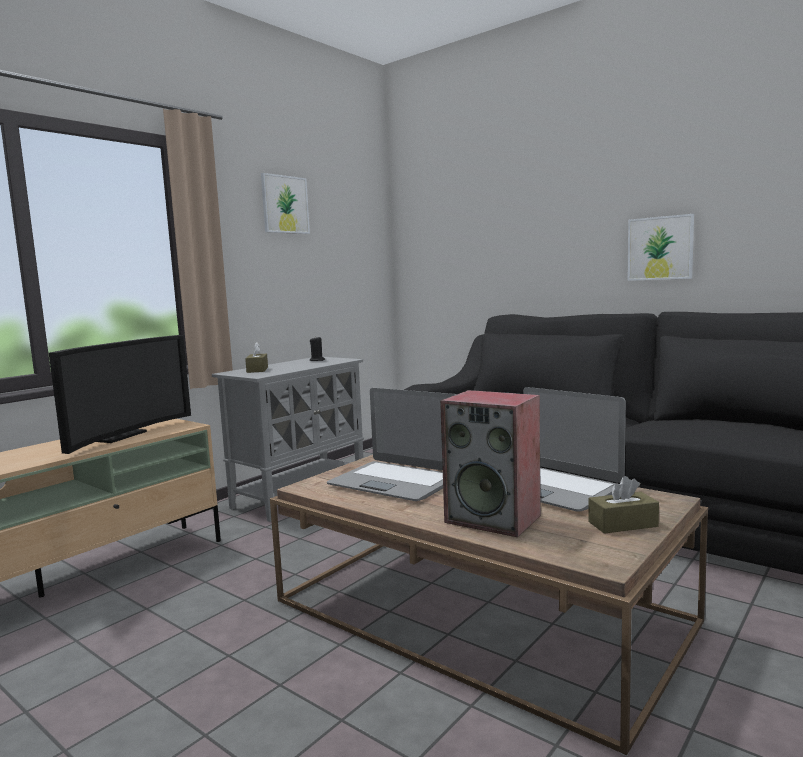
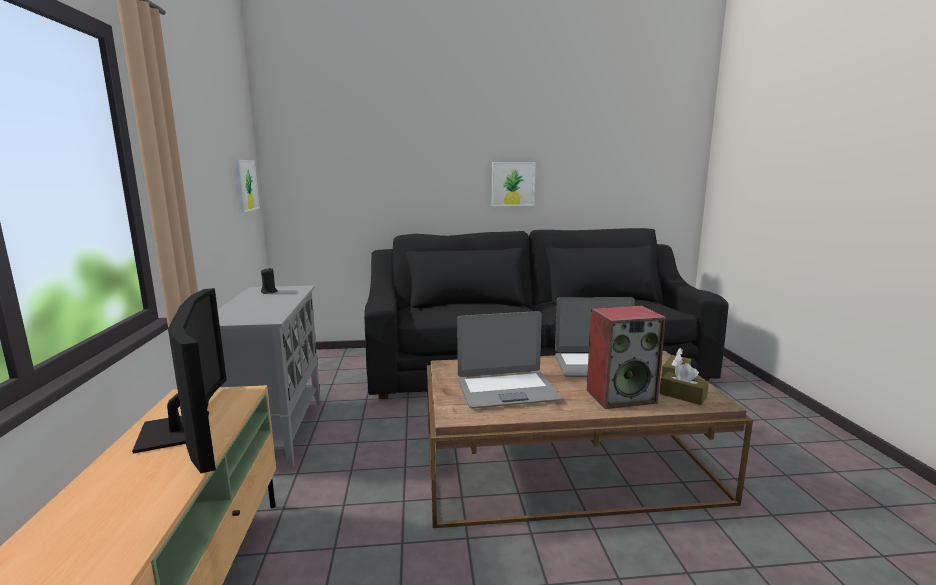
camera: 45 degrees left, 5 degrees up
(257, 370) = (240, 313): brown tissue box -> brown tissue box (682, 395)
(285, 204) = (198, 122): picture -> picture (246, 185)

